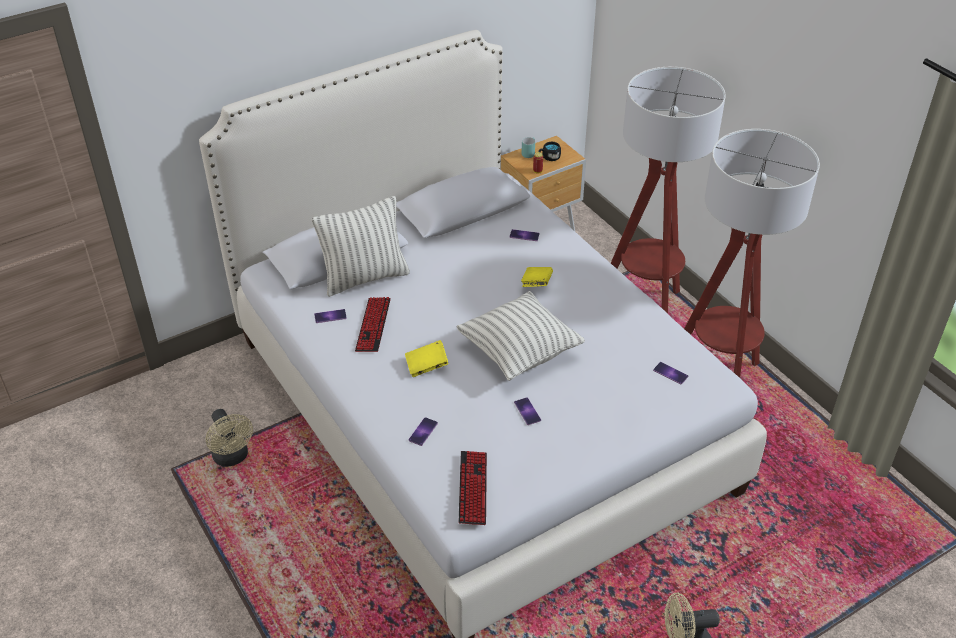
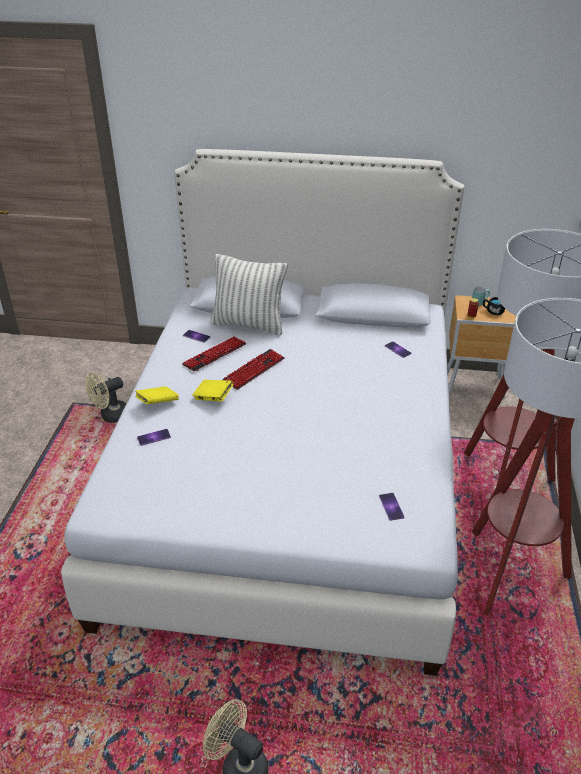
camera: 40 degrees right, 5 degrees down
(232, 458) = (111, 416): beige fan -> beige fan turned 45 degrees clockwise
(473, 488) = (131, 494): keyboard -> keyboard (254, 370)
(519, 353) = (289, 424): pillow -> none
(527, 411) = (239, 466): phone -> none
(536, 284) = (364, 386): yellow book -> yellow book (157, 403)

